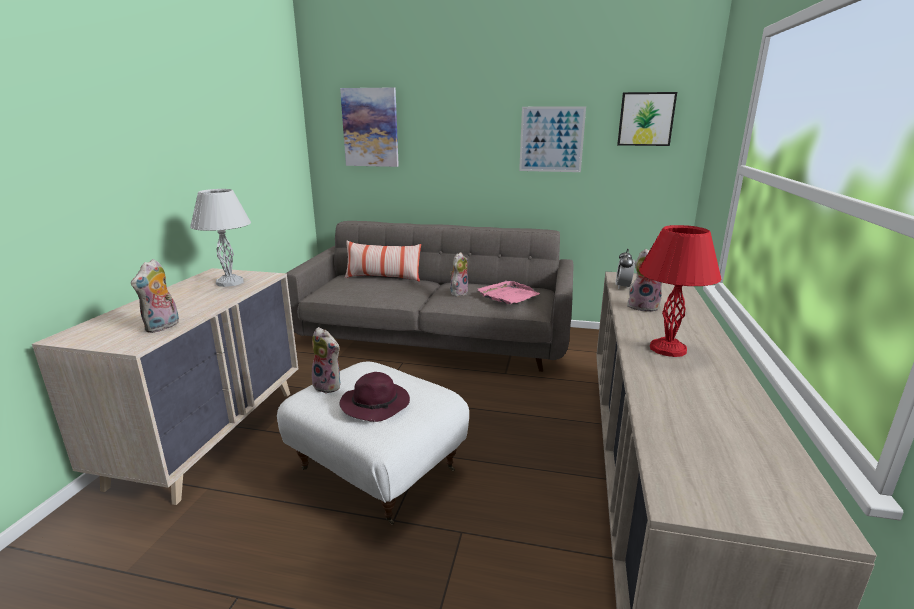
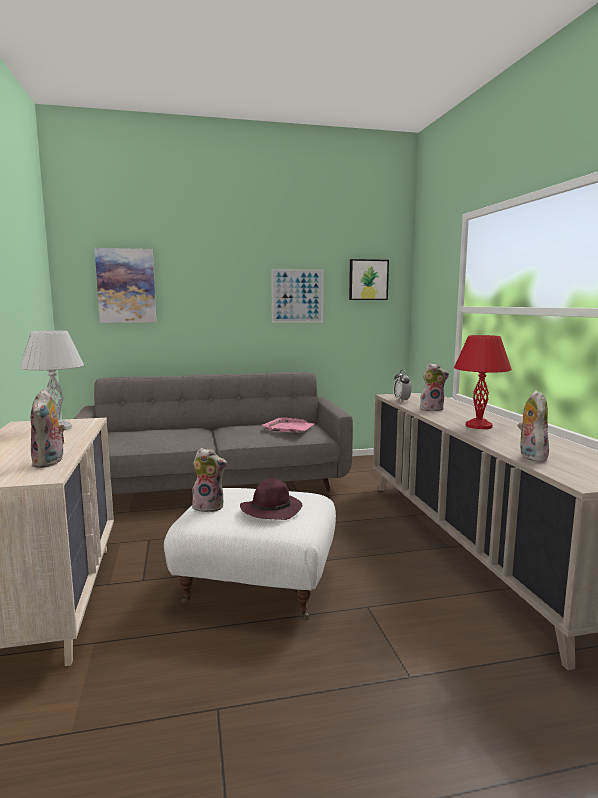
camera: 25 degrees left, 10 degrees down
(383, 278) = (155, 429): pillow -> none
(458, 292) = (243, 431): plush toy -> plush toy (530, 456)

